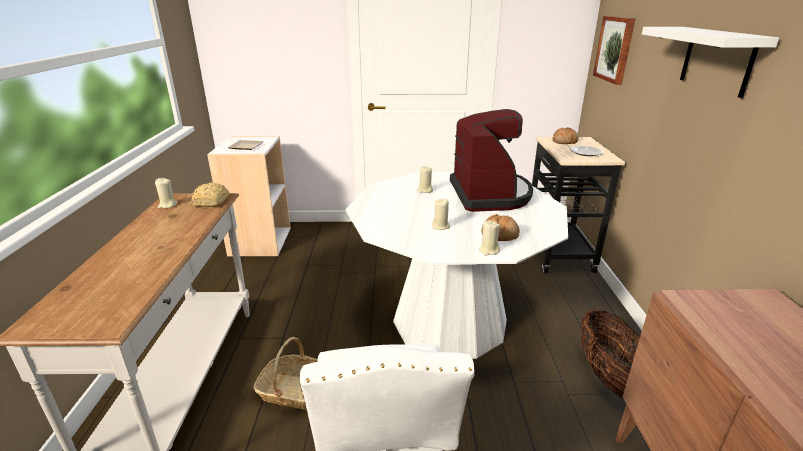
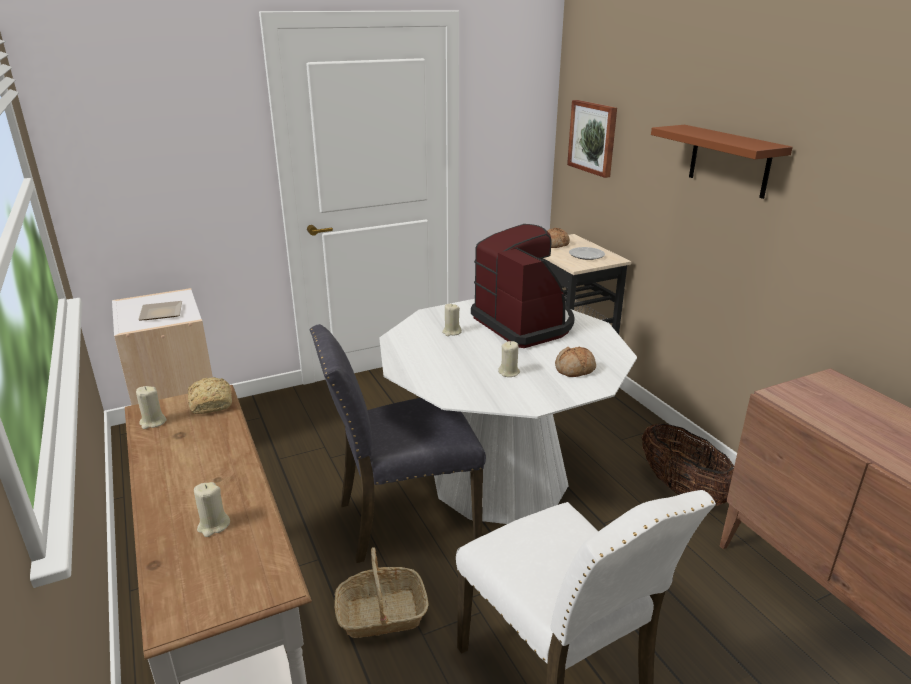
camera: 25 degrees left, 0 degrees up
(357, 329) = (403, 519): none -> grey chair
(488, 251) = (579, 389): beige candle -> beige candle (213, 526)
(717, 60) = (729, 161): white shelf -> brown shelf

